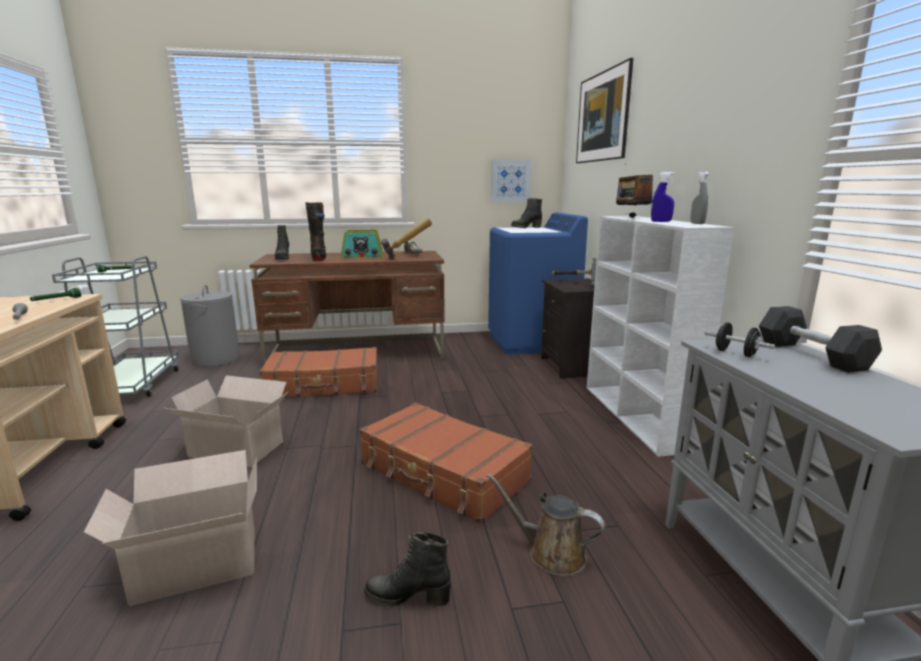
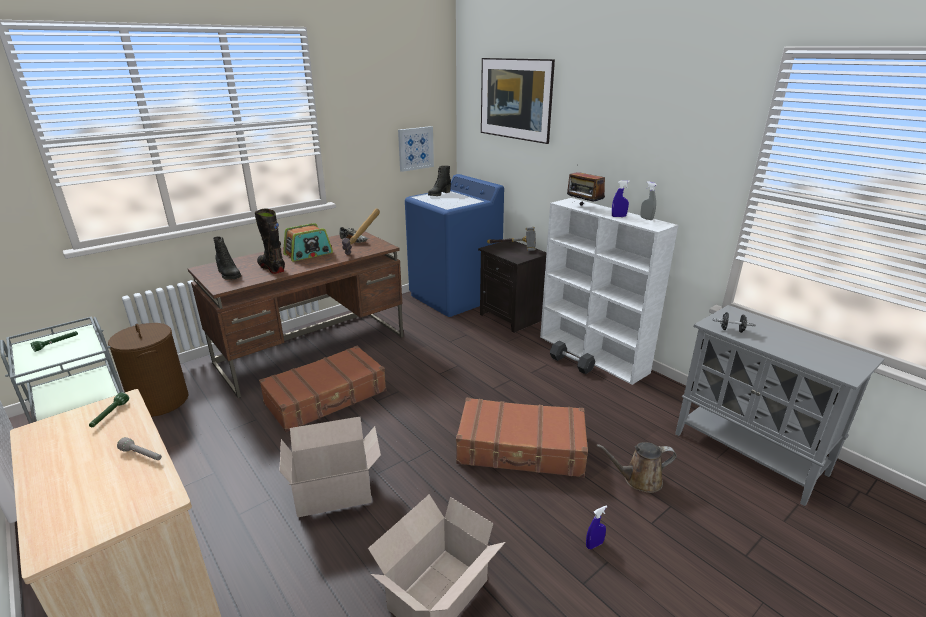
camera: 30 degrees left, 10 degrees up
(215, 359) = (160, 401): grey laundry basket -> brown laundry basket
(407, 596) = (594, 545): black boot -> blue spray bottle
(811, 355) = (761, 321): grey dumbbell -> grey dumbbell (571, 364)

